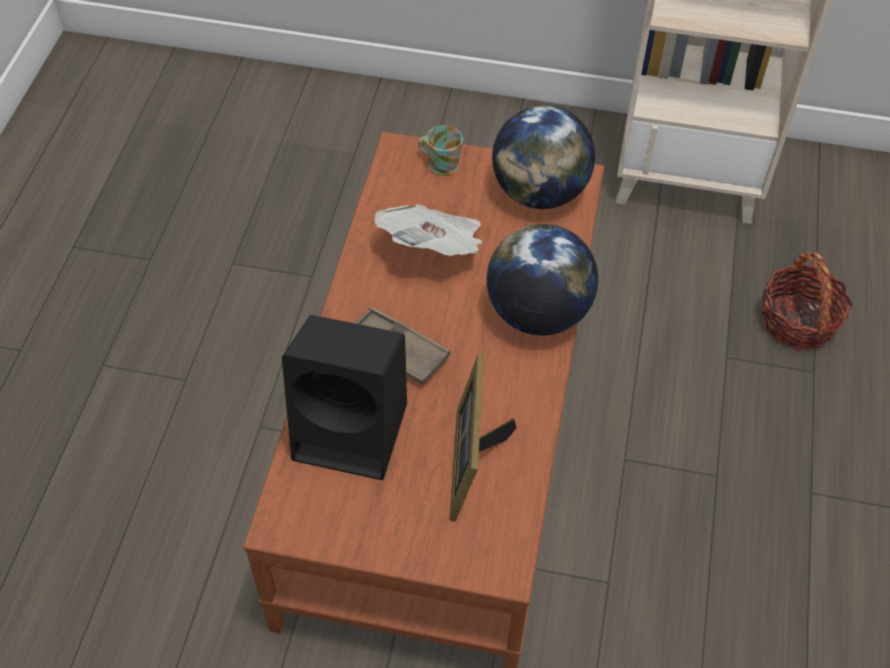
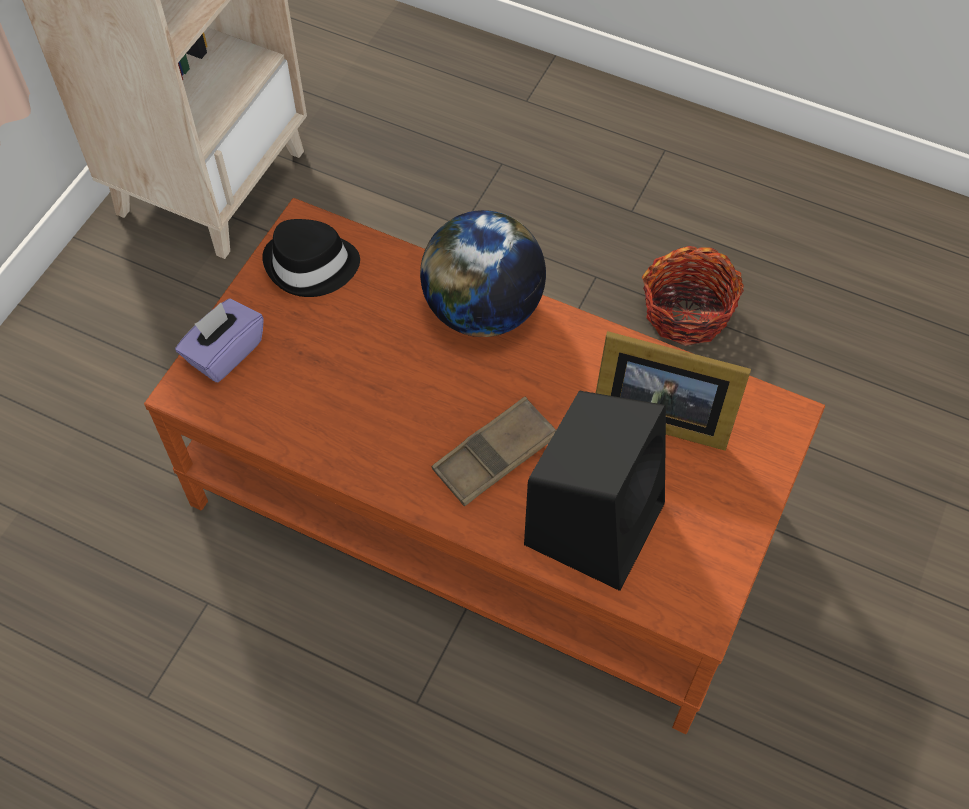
camera: 75 degrees left, 5 degrees up
(434, 248) = (357, 387): newspaper -> none
(439, 162) = (224, 353): mug -> purple tissue box
(539, 192) = (311, 266): globe -> black hat
(798, 321) = (440, 155): basket -> basket (686, 312)

